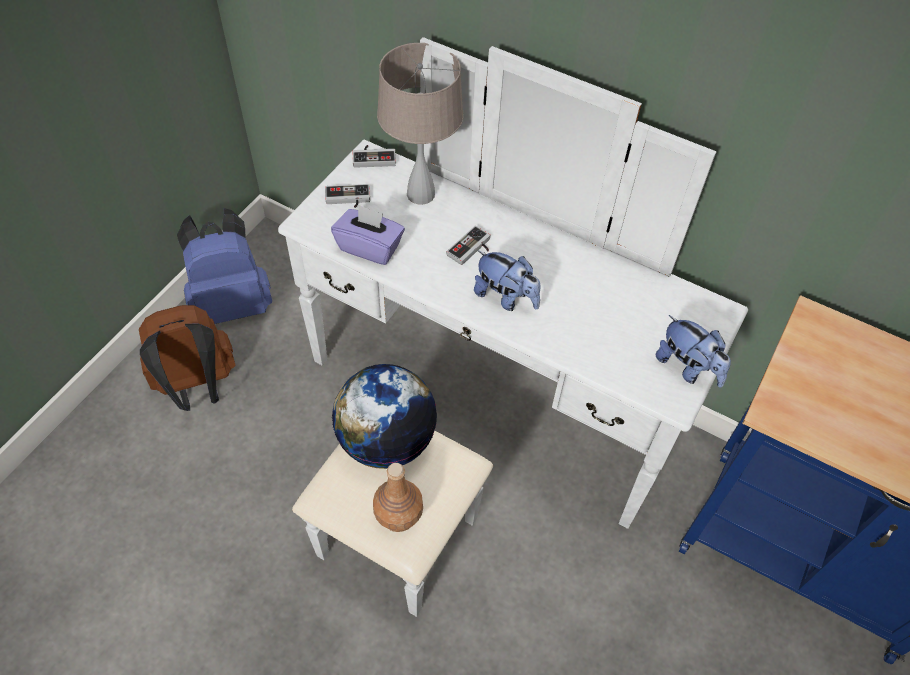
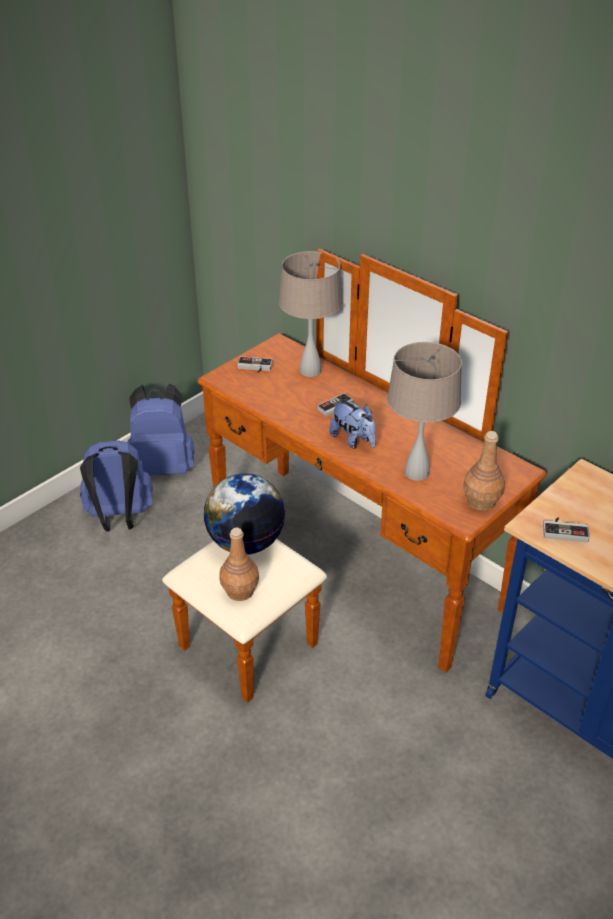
camera: 15 degrees right, 15 degrees down
(197, 387) = (119, 518): brown backpack -> blue backpack
(370, 247) = (261, 398): purple tissue box -> none
(374, 157) = (282, 344): game controller -> game controller (565, 530)
(473, 427) = (333, 579): white dresser -> brown dresser
(596, 335) = (416, 472): none -> beige table lamp
(687, 367) = (482, 501): plush toy -> brown bottle

